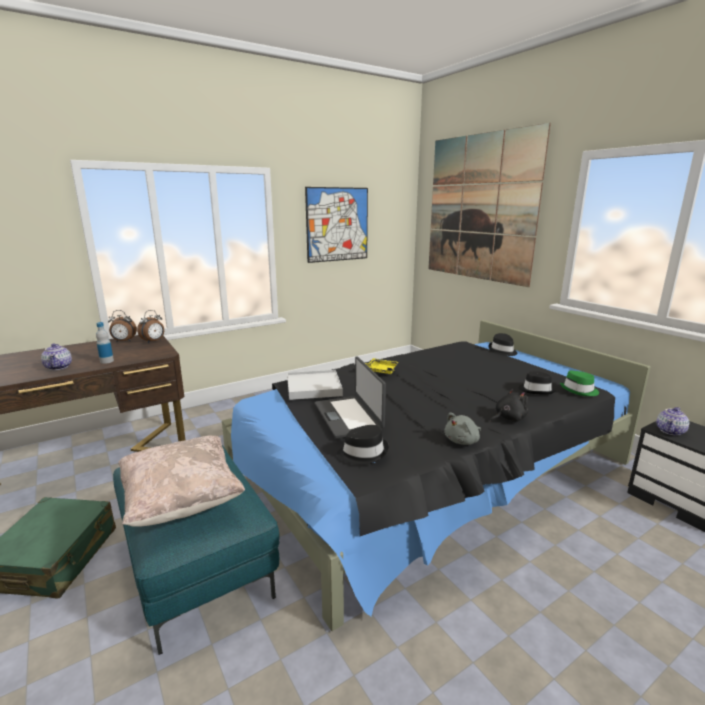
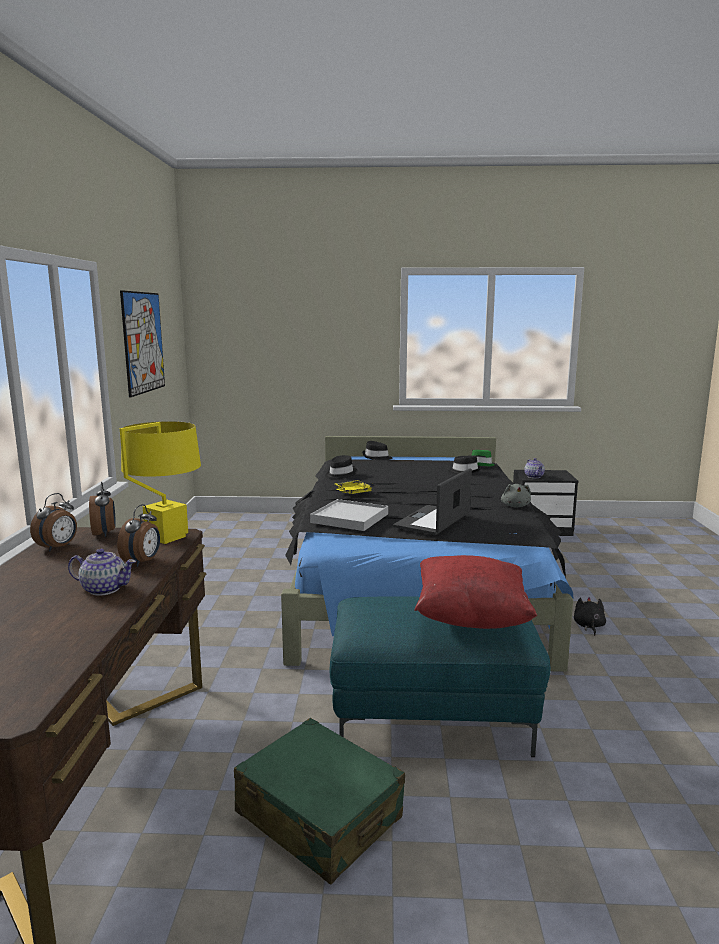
camera: 55 degrees left, 5 degrees down
(107, 361) = (142, 562): bottle -> alarm clock
(154, 353) = (166, 538): none -> yellow table lamp
(182, 501) = (471, 618): beige pillow -> red pillow
(348, 416) = (433, 521): laptop -> laptop turned 105 degrees clockwise
(363, 453) = (502, 530): black hat -> black hat (340, 474)
(480, 208) = (289, 318): picture -> none
(508, 418) = (498, 488): black plush toy -> black plush toy (588, 626)

